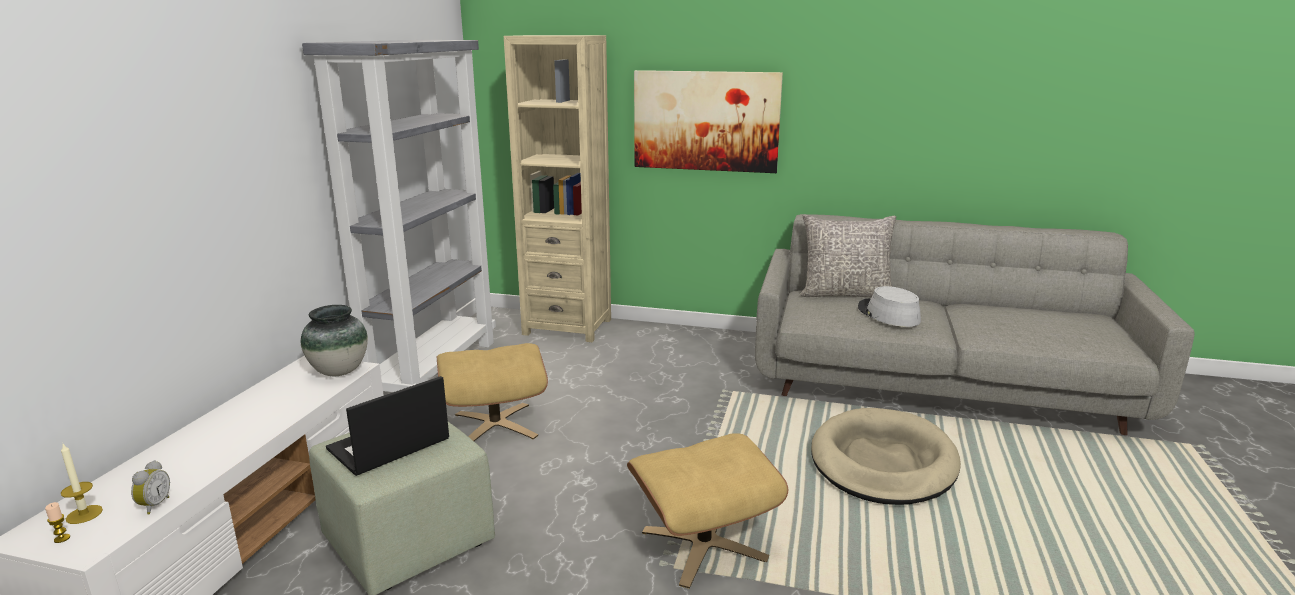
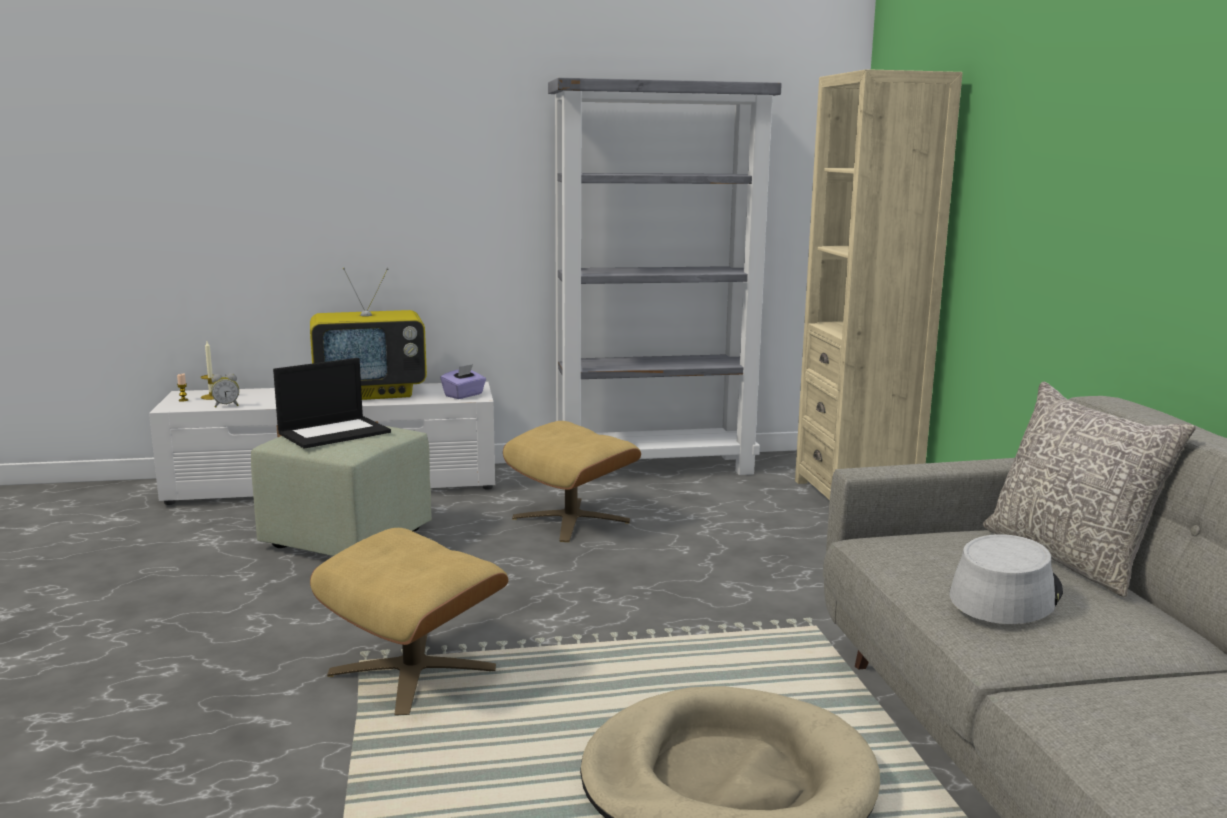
camera: 65 degrees right, 5 degrees down
(253, 412) = (371, 393): none -> television
(338, 371) = (464, 395): vase -> purple tissue box
(388, 445) = (334, 432): laptop -> laptop turned 120 degrees clockwise
(706, 121) = (1045, 209): picture -> none

